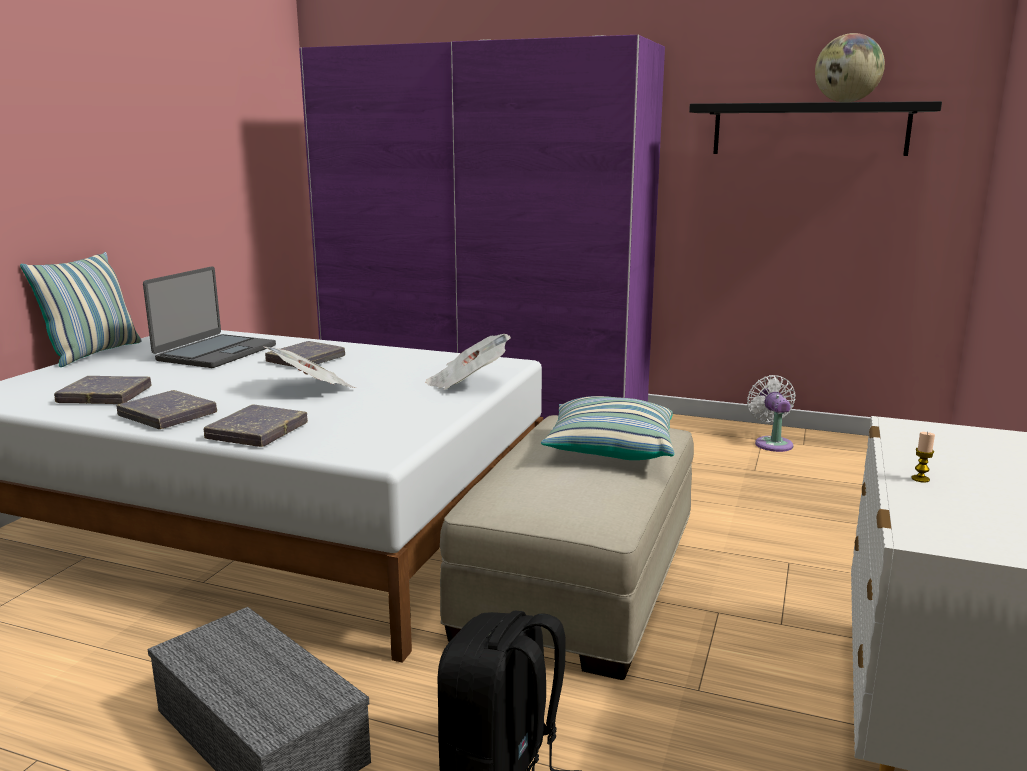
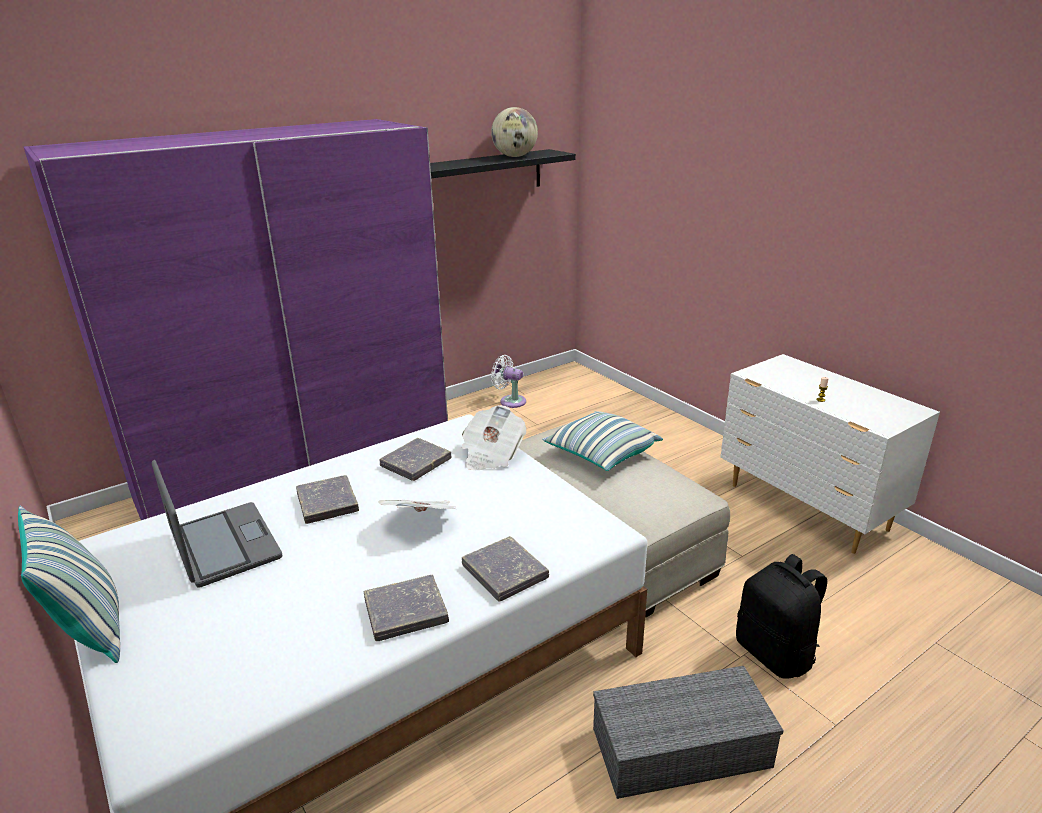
camera: 55 degrees left, 10 degrees up
(105, 396) = (289, 642): grey book -> grey book (416, 463)

